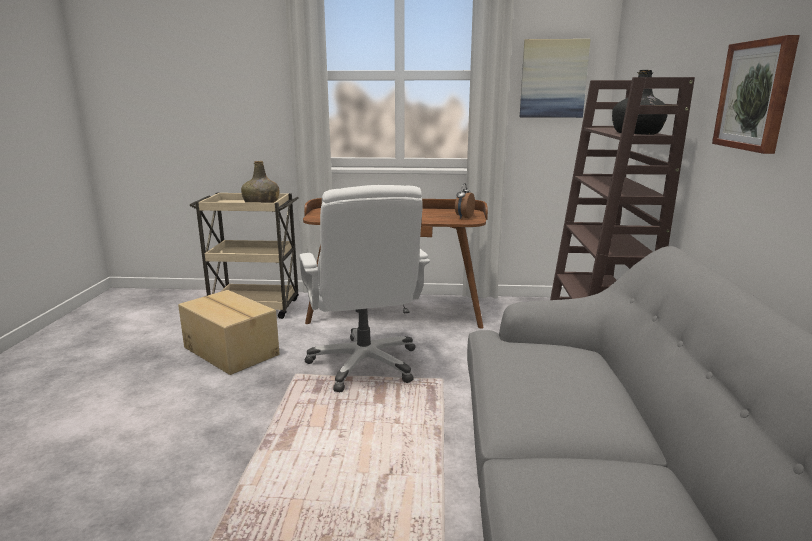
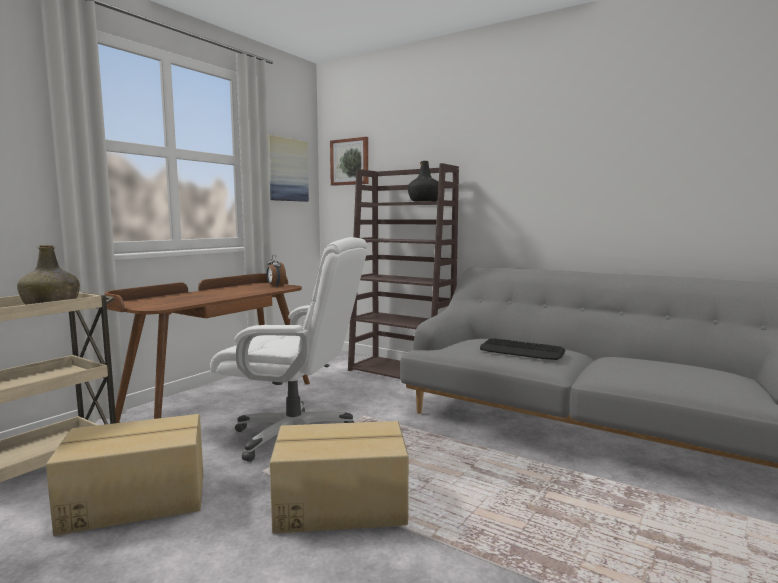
camera: 60 degrees left, 10 degrees down
(268, 424) = (340, 504): none -> cardboard box
(542, 387) = (521, 351): none -> keyboard
(755, 95) = (516, 174): picture -> picture (350, 162)

